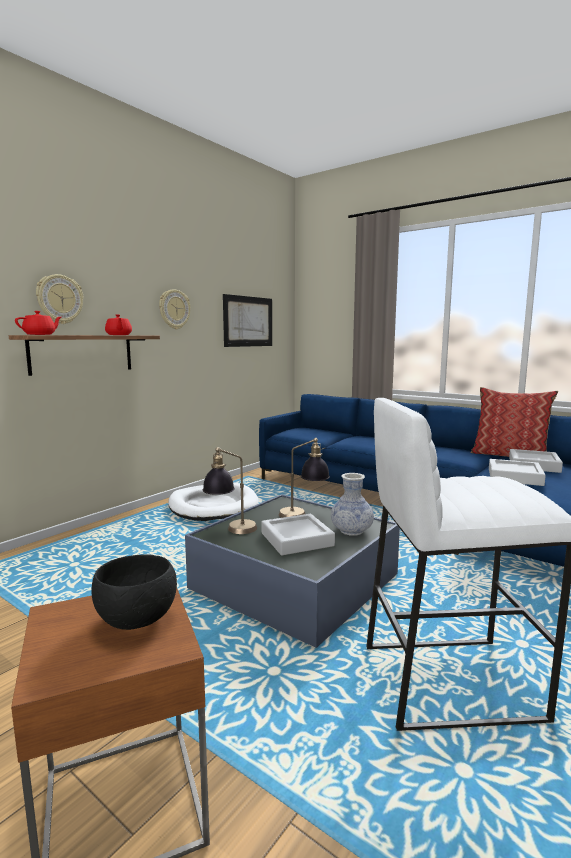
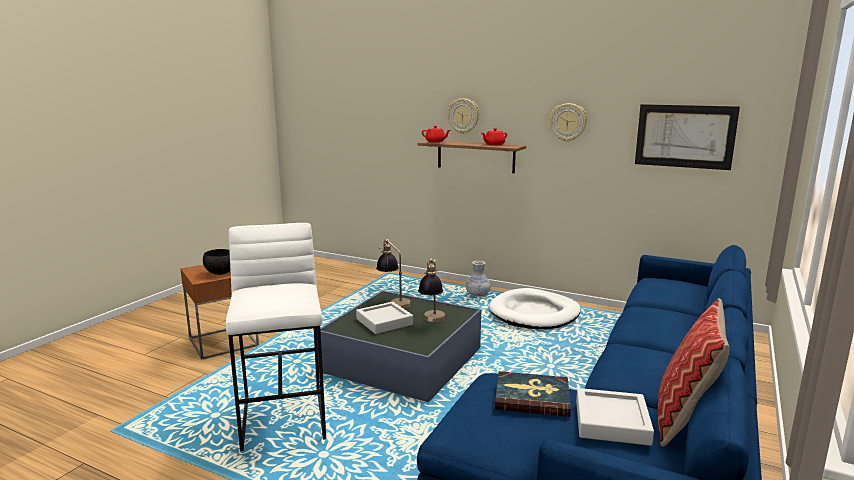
camera: 80 degrees right, 5 degrees up
(351, 531) = (406, 339): vase -> vase (478, 294)
(514, 477) = (532, 397): grey tray -> book

